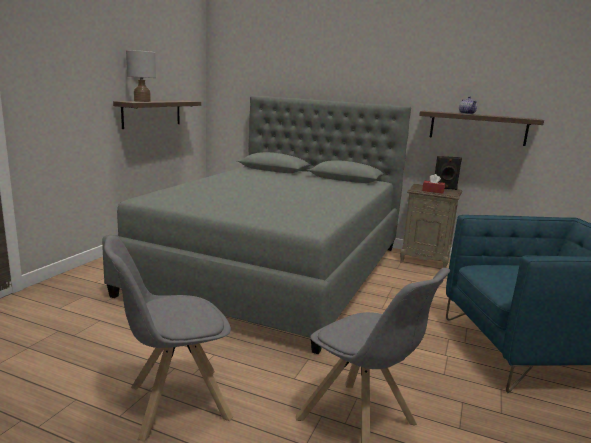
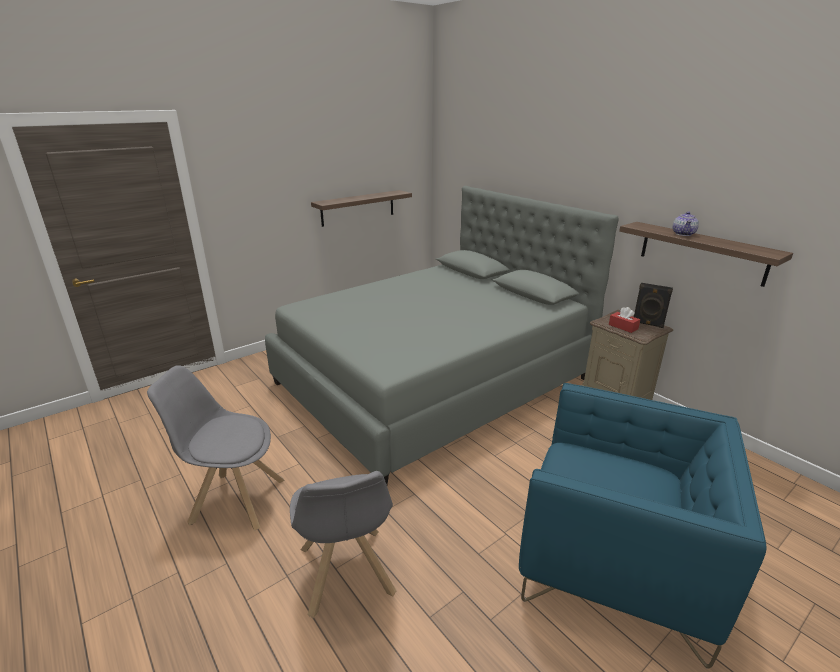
camera: 30 degrees right, 10 degrees up
(142, 101) = (339, 200): grey table lamp -> none

